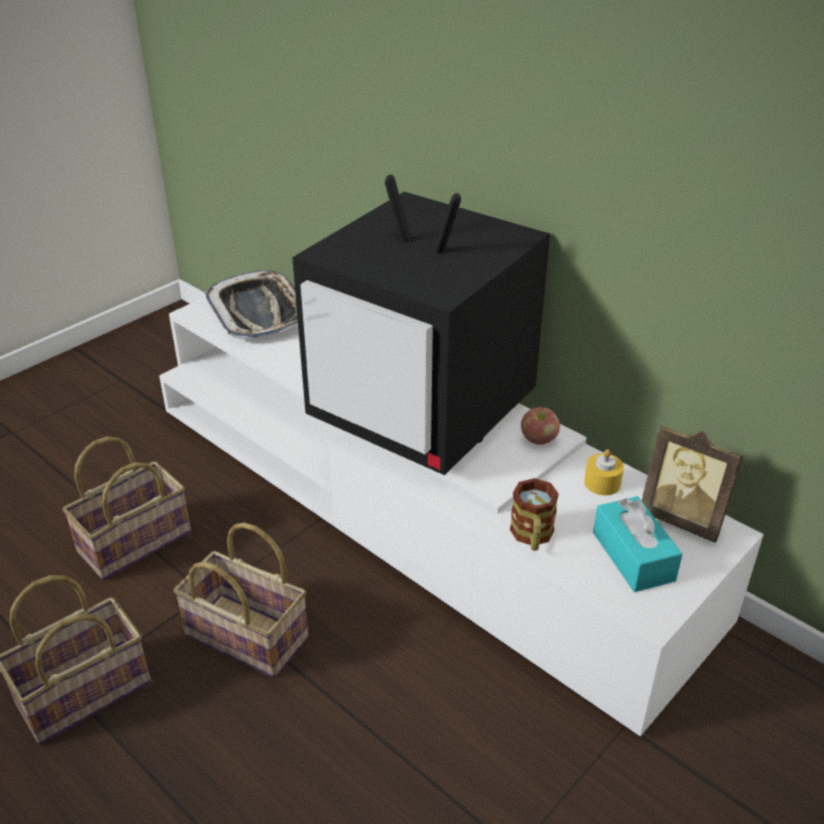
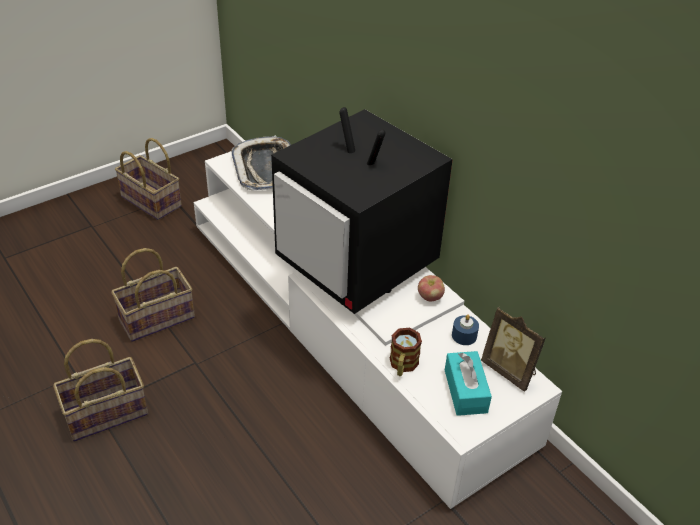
camera: 10 degrees right, 5 degrees up
(242, 636) = (212, 395): basket -> basket (149, 201)
(602, 483) = (464, 336): yellow candle -> blue candle

